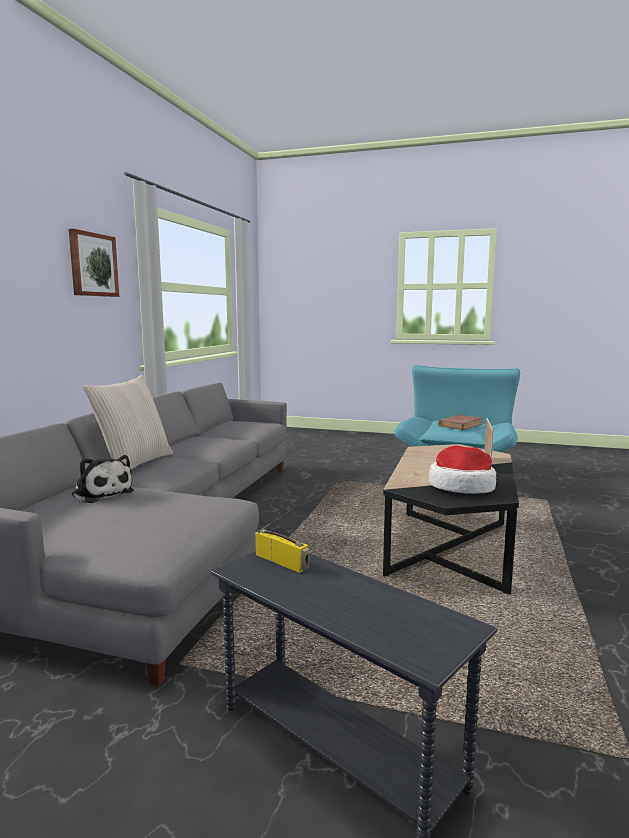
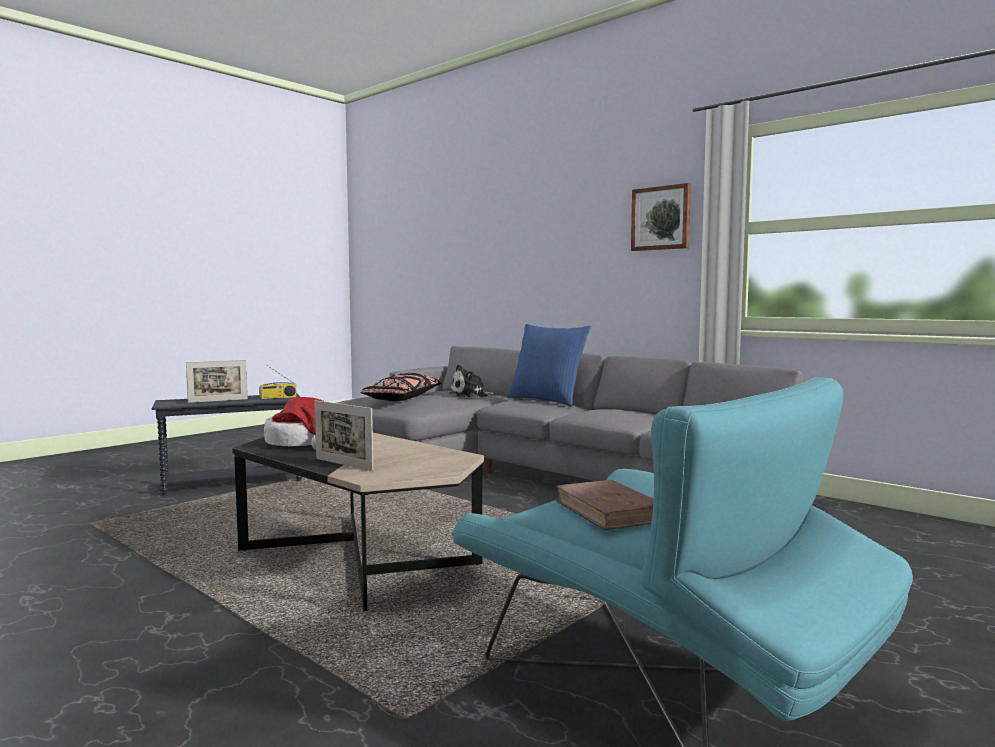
camera: 115 degrees right, 5 degrees down
(134, 464) = (547, 400): beige pillow -> blue pillow
(152, 518) = (402, 398): none -> black pillow
(365, 597) = (218, 401): none -> picture frame

